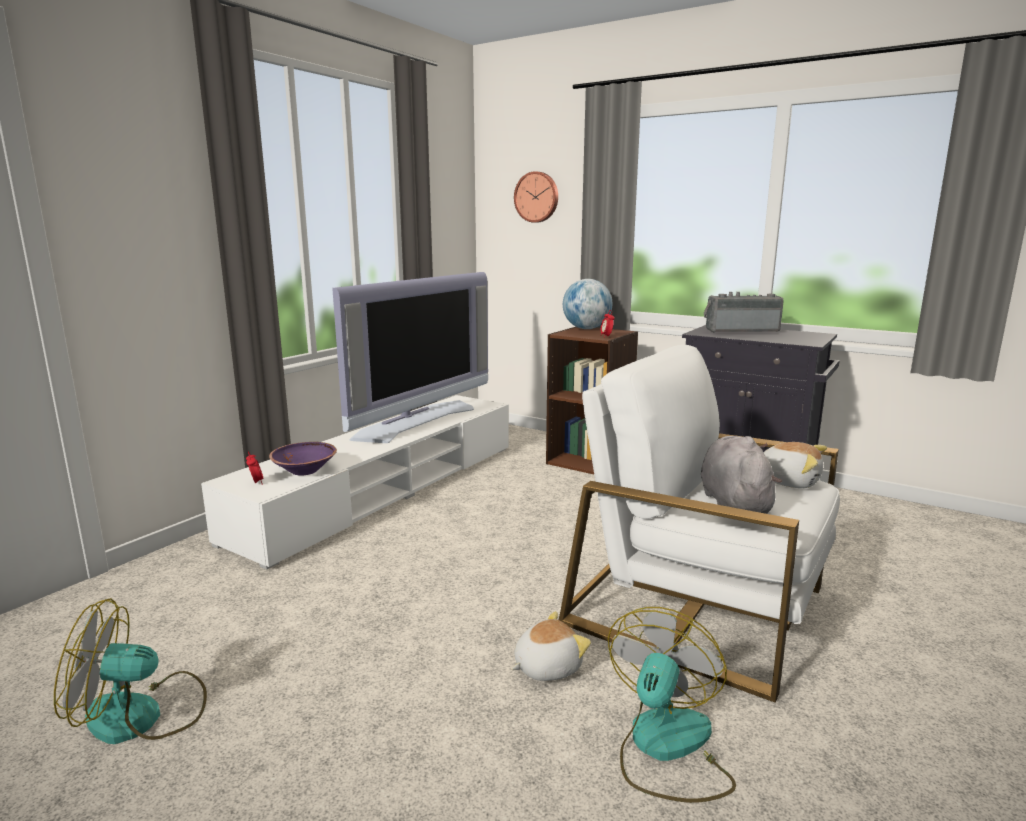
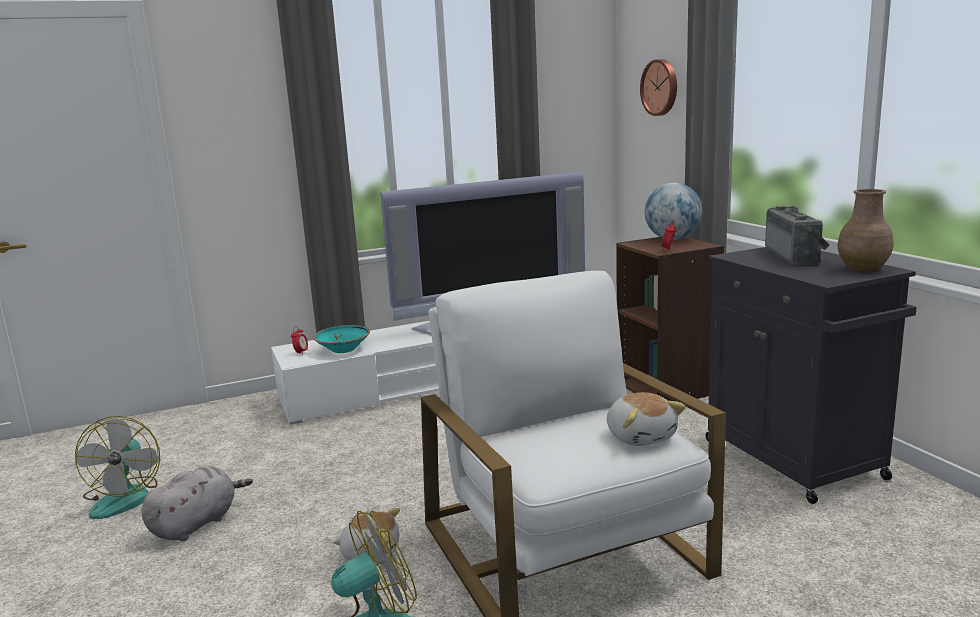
camera: 35 degrees right, 0 degrees up
(142, 716) = (125, 497): fan -> fan turned 120 degrees counterclockwise
(305, 471) = (343, 349): purple bowl -> turquoise bowl
(734, 503) = (544, 443): grey plush toy -> grey plush toy (197, 523)
(741, 330) = (796, 256): radio -> radio turned 60 degrees clockwise
(806, 335) = (863, 269): none -> brown vase

